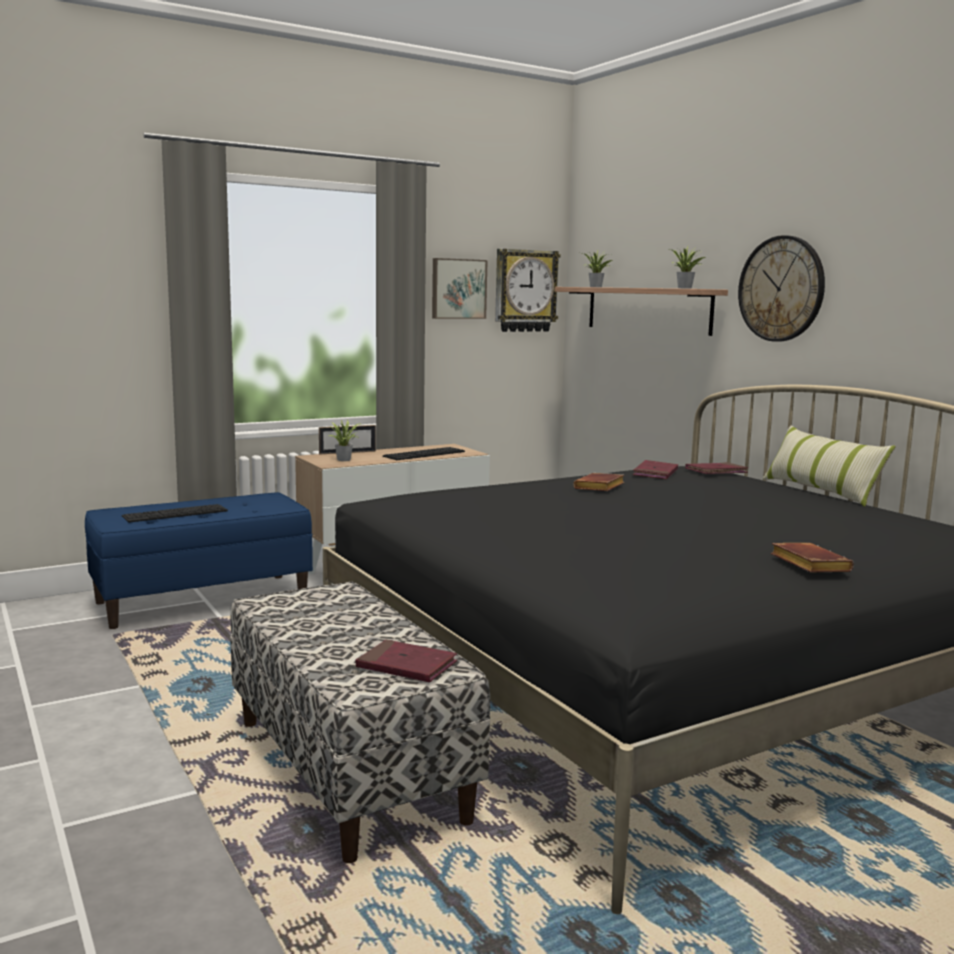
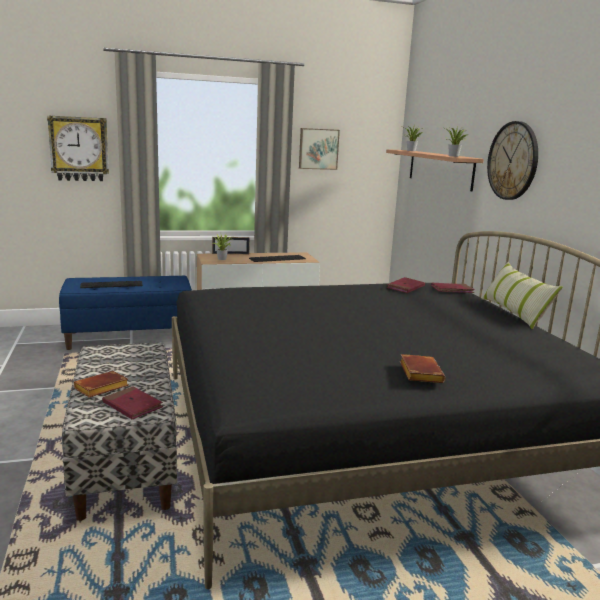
camera: 15 degrees right, 5 degrees up
(525, 291) = (368, 151): wall clock -> wall clock (79, 149)
(600, 488) = (350, 295): brown book -> brown book (101, 389)

